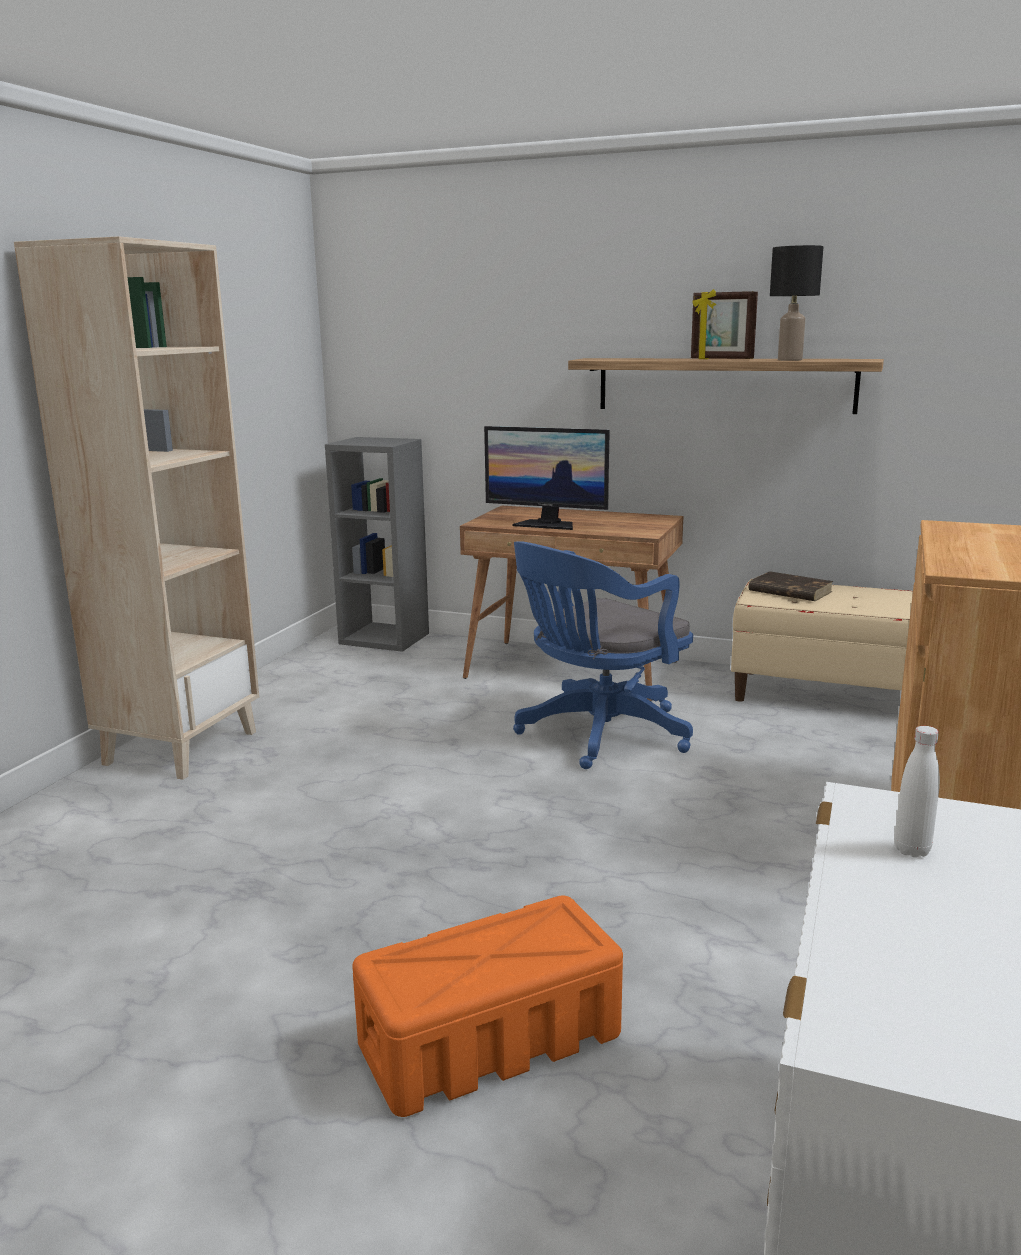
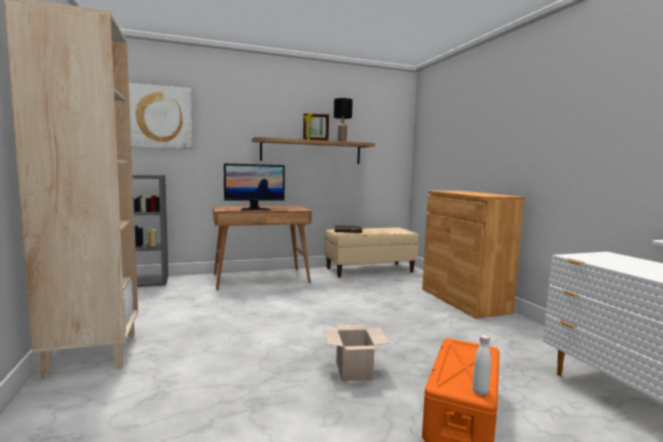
camera: 40 degrees left, 10 degrees down
(411, 325) = (159, 117): none -> picture
(445, 899) = (354, 371): none -> cardboard box
(597, 735) = (310, 297): blue office chair -> none
(912, 850) = (616, 263): white bottle -> white bottle (480, 392)

